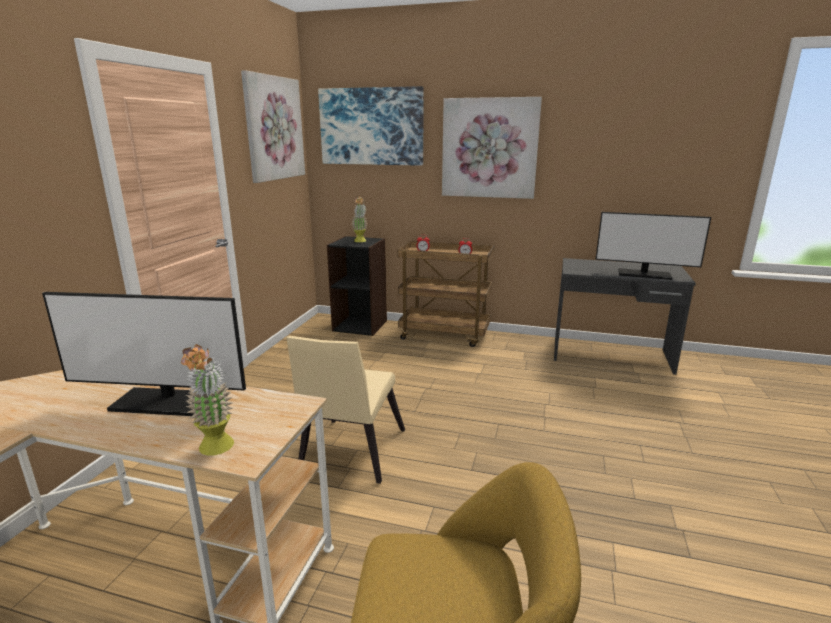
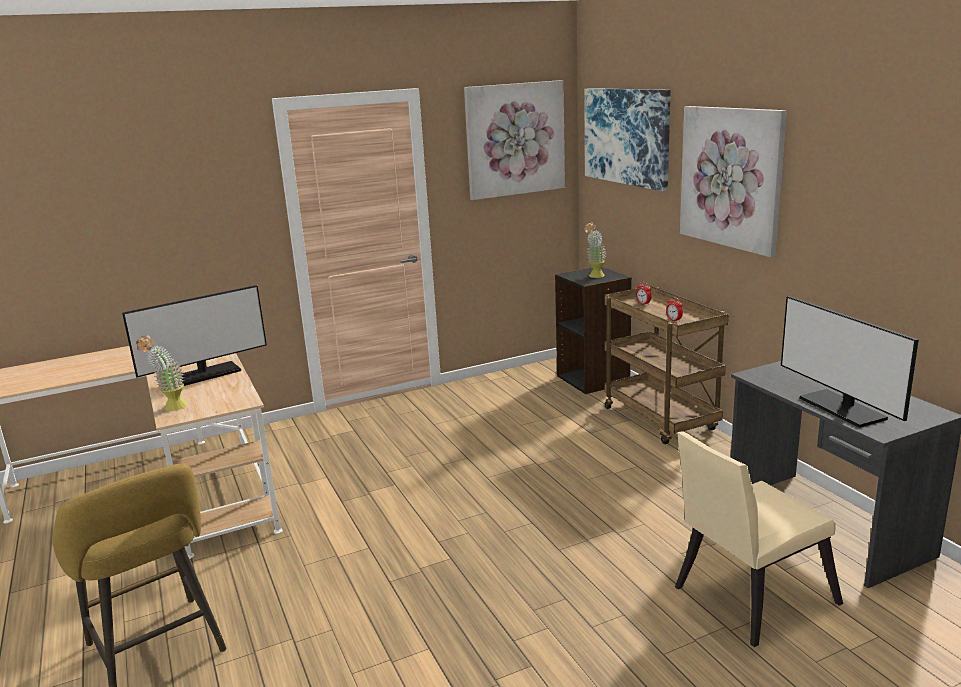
camera: 50 degrees right, 0 degrees up
(164, 402) = (205, 375): monitor -> monitor turned 90 degrees counterclockwise
(349, 454) = (385, 484): beige chair -> beige chair (747, 597)

